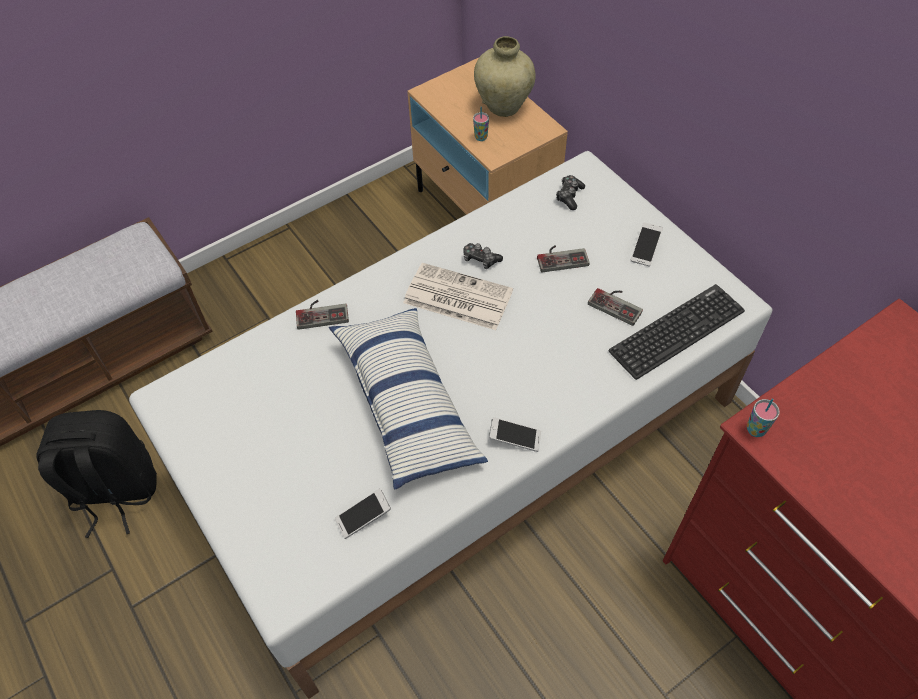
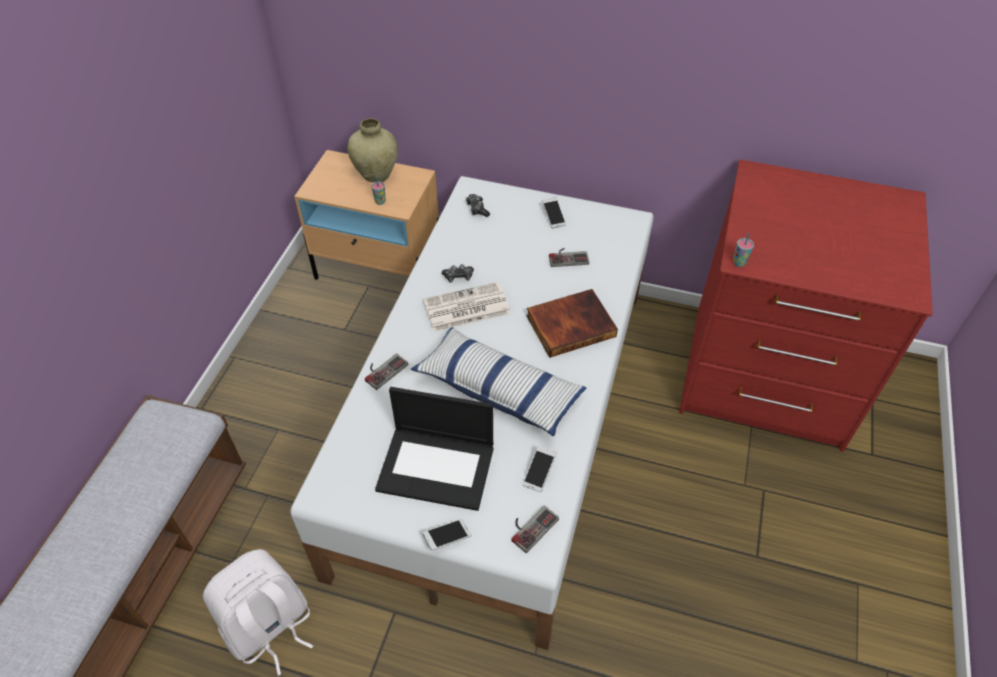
camera: 40 degrees left, 5 degrees down
(115, 492) = (270, 628): black backpack -> white backpack
(278, 443) = (437, 467): none -> laptop
(515, 438) = (584, 368): phone -> phone (447, 537)
(547, 381) = (570, 324): none -> book
(561, 257) = (508, 248): game controller -> game controller (530, 526)
(677, 331) = (615, 253): keyboard -> none

